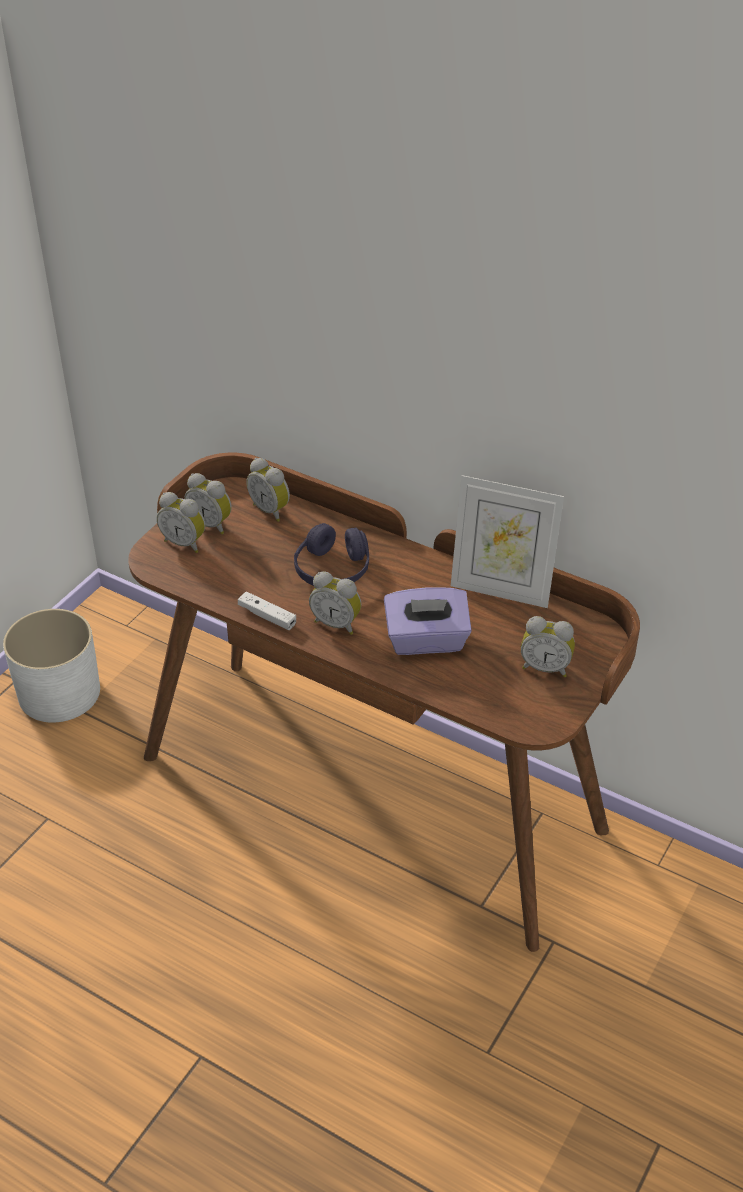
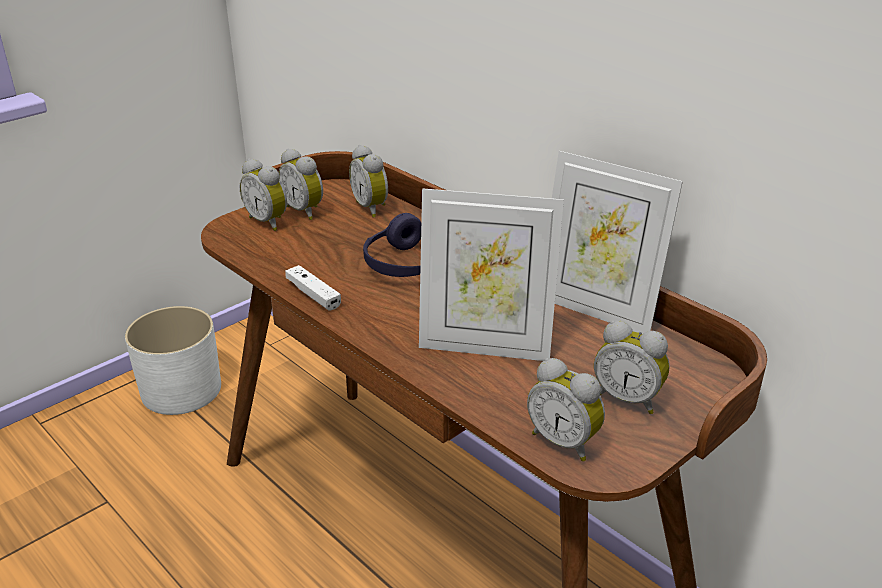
camera: 15 degrees right, 10 degrees down
(337, 623) = (387, 313): alarm clock -> alarm clock (564, 441)
(426, 641) = (485, 346): purple tissue box -> picture frame

